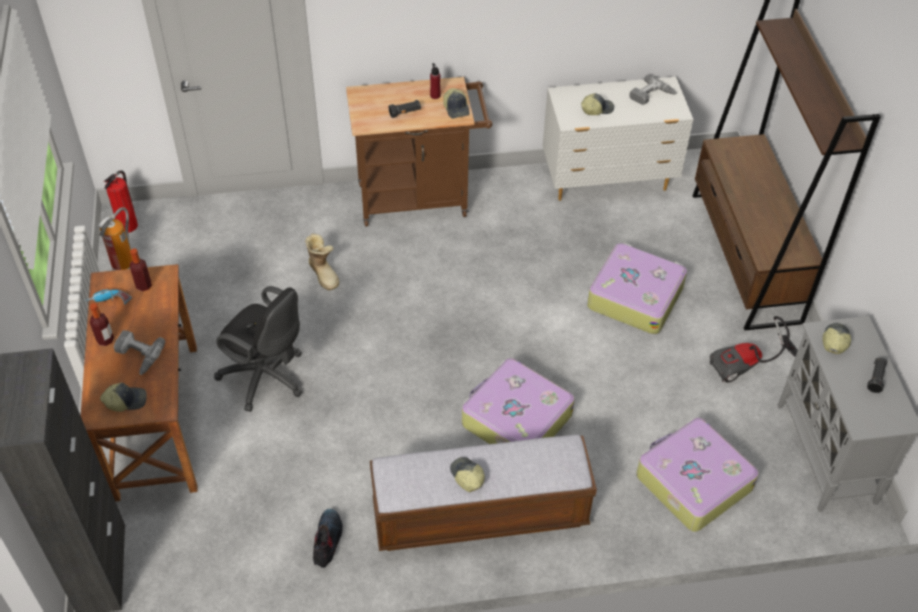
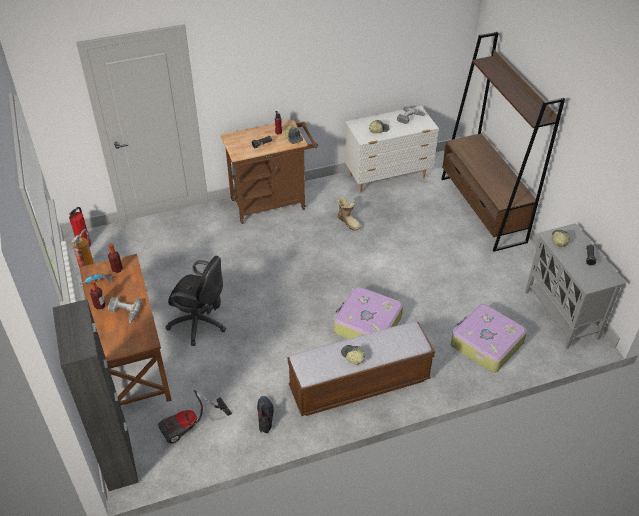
camera: 10 degrees left, 5 degrees down
(126, 400) = (123, 340): cap -> none
(324, 273) = (222, 255): boot -> boot (348, 221)
(635, 296) = (422, 241): suitcase -> none
(749, 366) = (501, 271): vacuum cleaner -> vacuum cleaner (190, 427)

